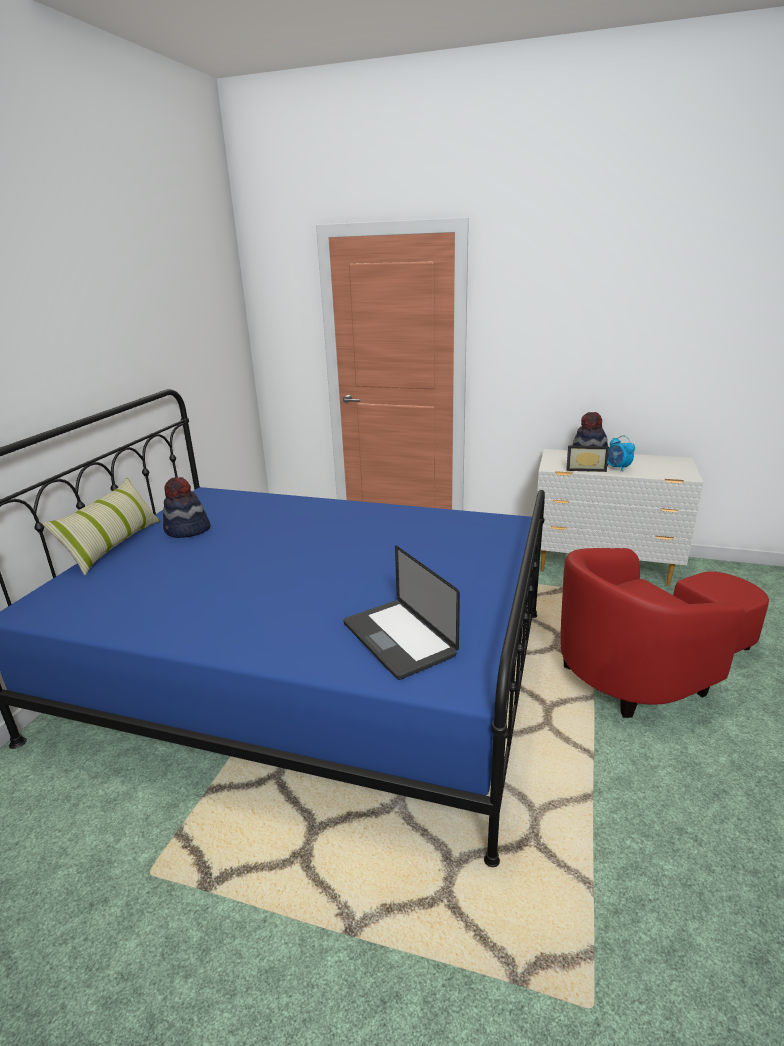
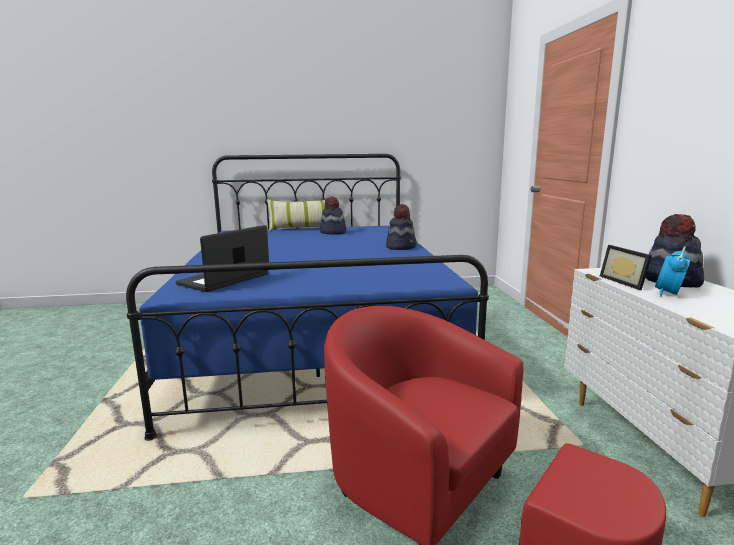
camera: 65 degrees right, 10 degrees down
(338, 510) = (401, 247): none -> hat

